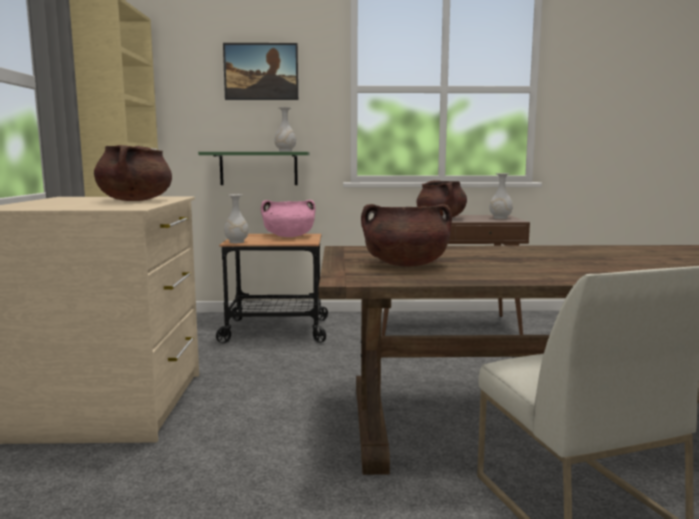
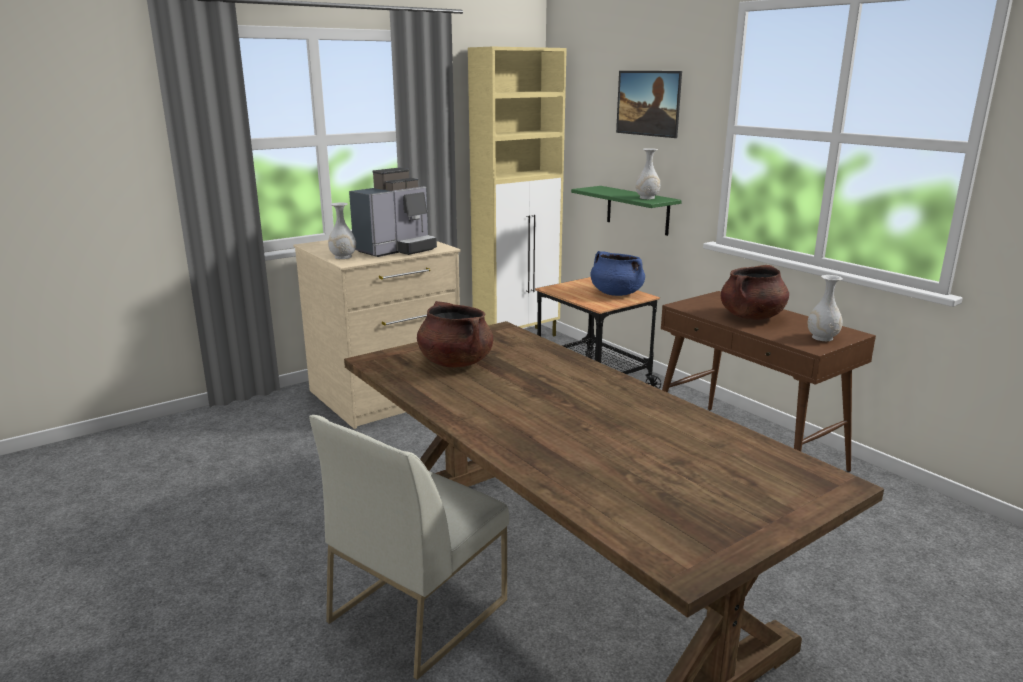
camera: 55 degrees right, 10 degrees up
(135, 200) = (396, 250): brown cooking pot -> coffee machine
(236, 242) = (554, 289): white vase -> white vase (343, 257)
(289, 236) = (616, 293): pink cooking pot -> blue cooking pot

